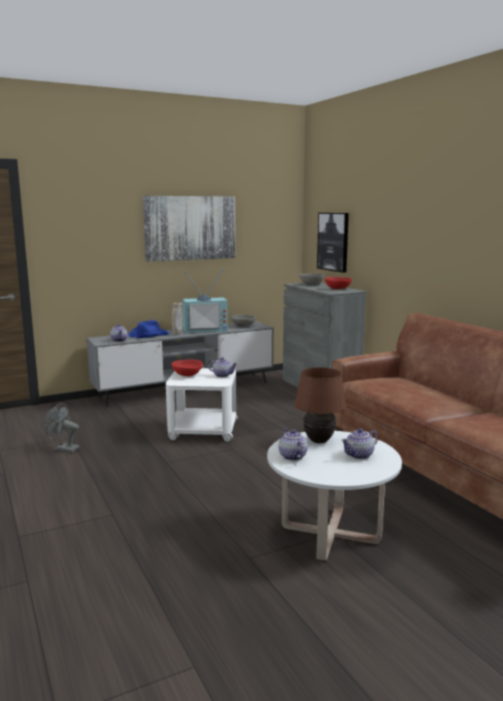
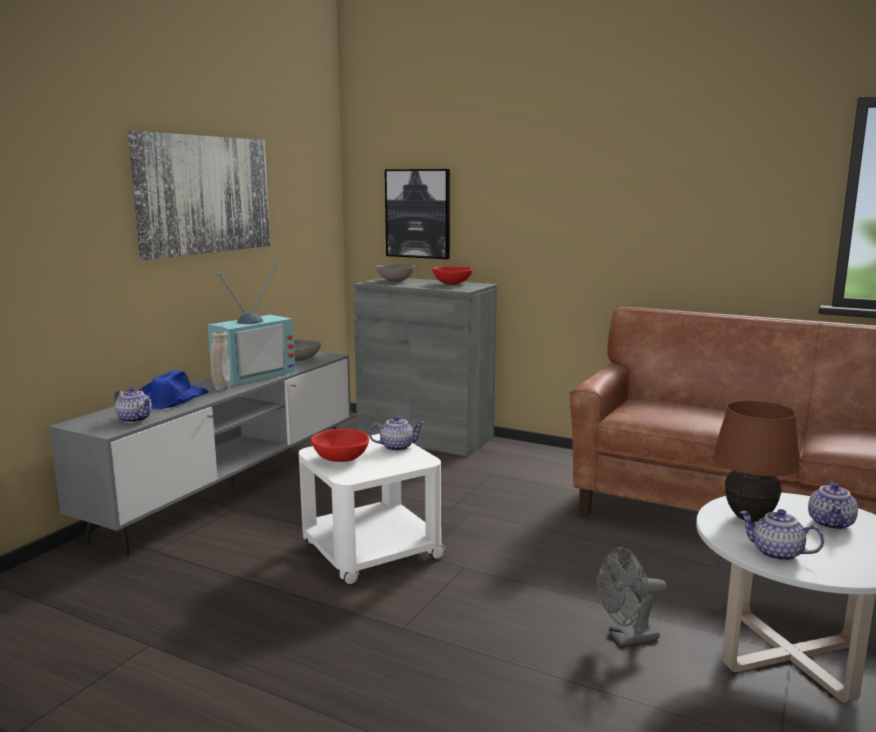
camera: 35 degrees left, 0 degrees up
(63, 449) = (166, 674): grey fan -> grey fan (627, 638)

